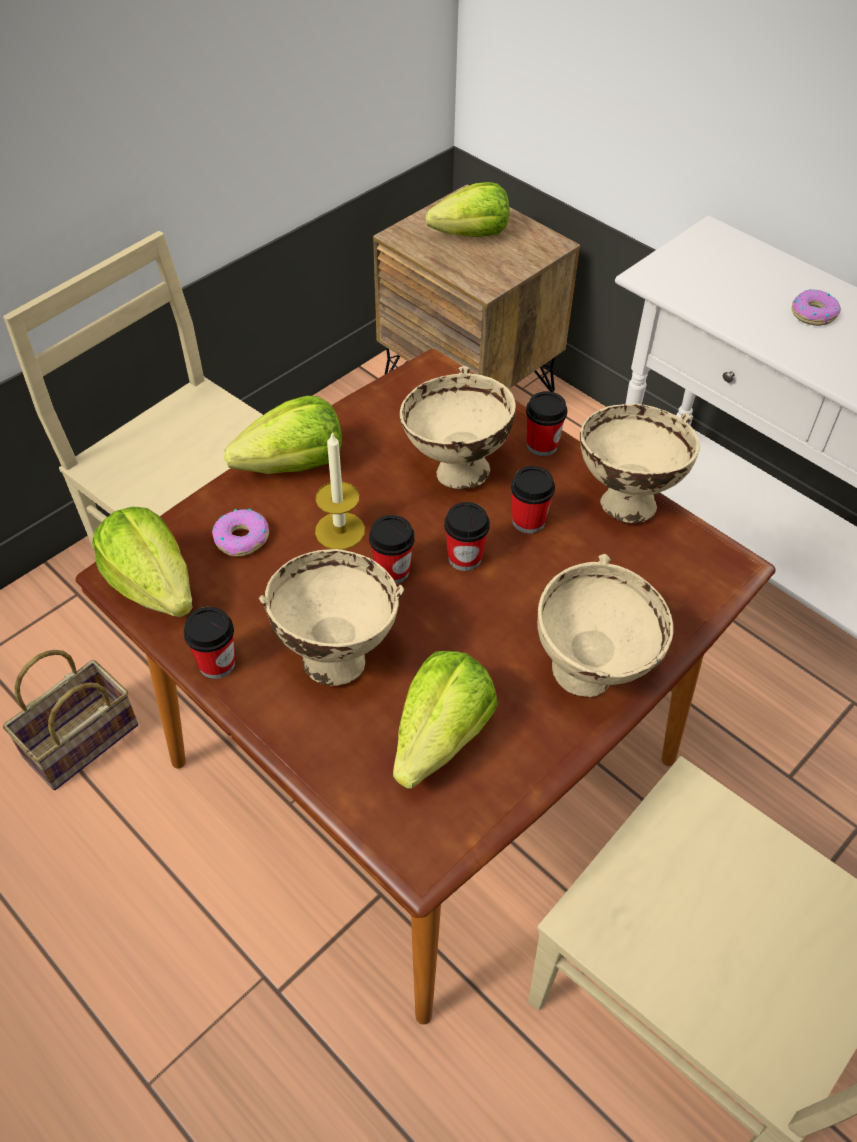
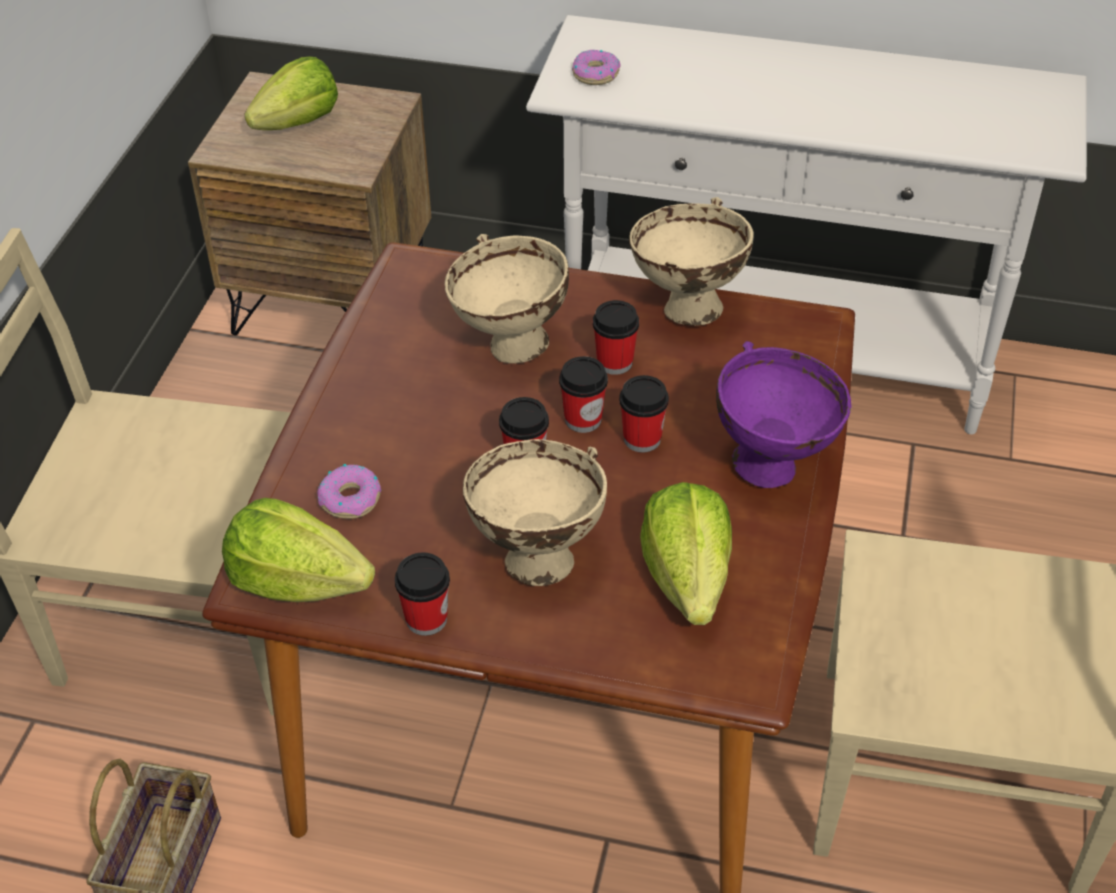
camera: 30 degrees left, 5 degrees down
(293, 465) = (344, 409): lettuce -> none
(340, 531) = (443, 448): candle -> none
(542, 445) = (572, 290): cup -> cup (642, 439)
(590, 674) = (772, 465): beige bowl -> purple bowl
(813, 314) = (732, 74): donut -> donut (595, 74)

